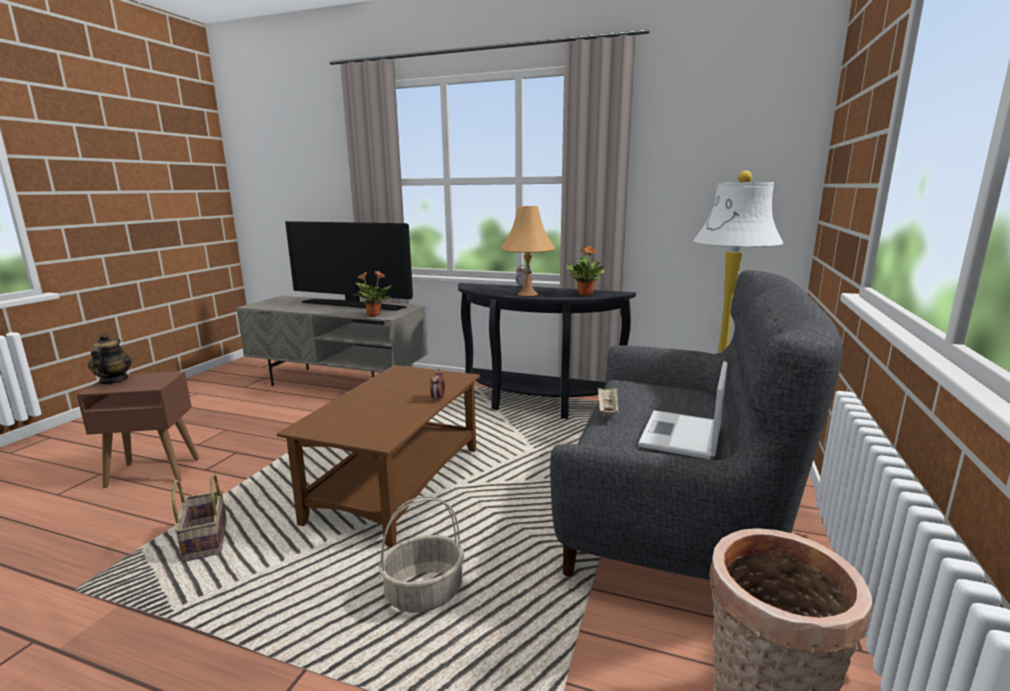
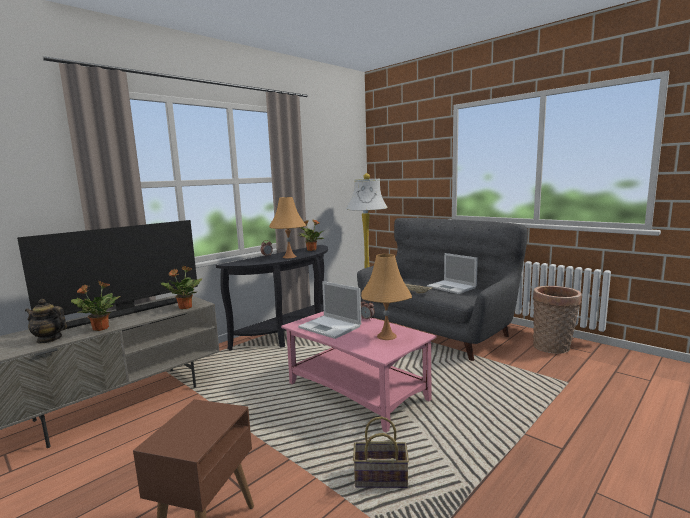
camera: 65 degrees left, 5 degrees down
(113, 381) = (171, 441): teapot -> teapot (49, 339)
(309, 309) = (100, 328): none -> potted plant
(373, 420) = (386, 336): none -> orange table lamp
(396, 386) = (330, 327): none -> laptop
(397, 485) = (358, 392): brown coffee table -> pink coffee table
(424, 592) = (473, 395): basket -> none

